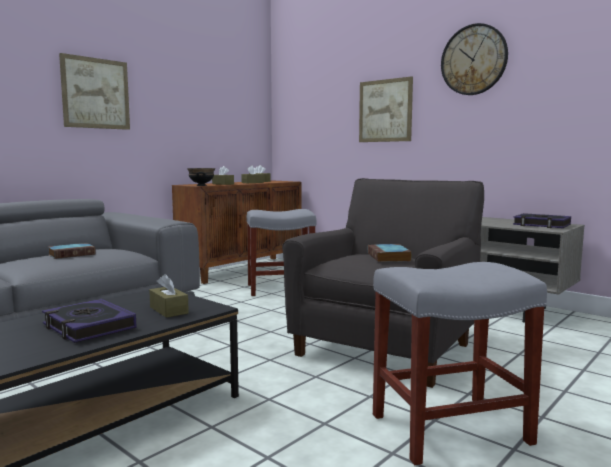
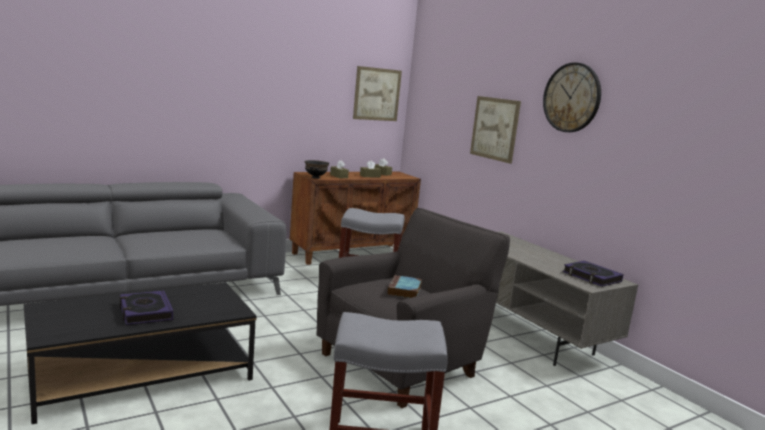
camera: 15 degrees right, 5 degrees up
(72, 254) = (183, 234): book -> none
(96, 93) = (232, 91): picture -> picture (377, 94)
(169, 310) = (208, 307): brown tissue box -> none

